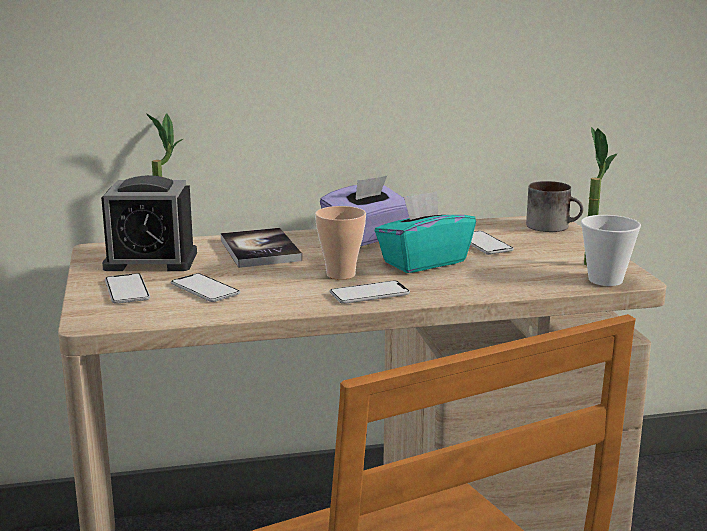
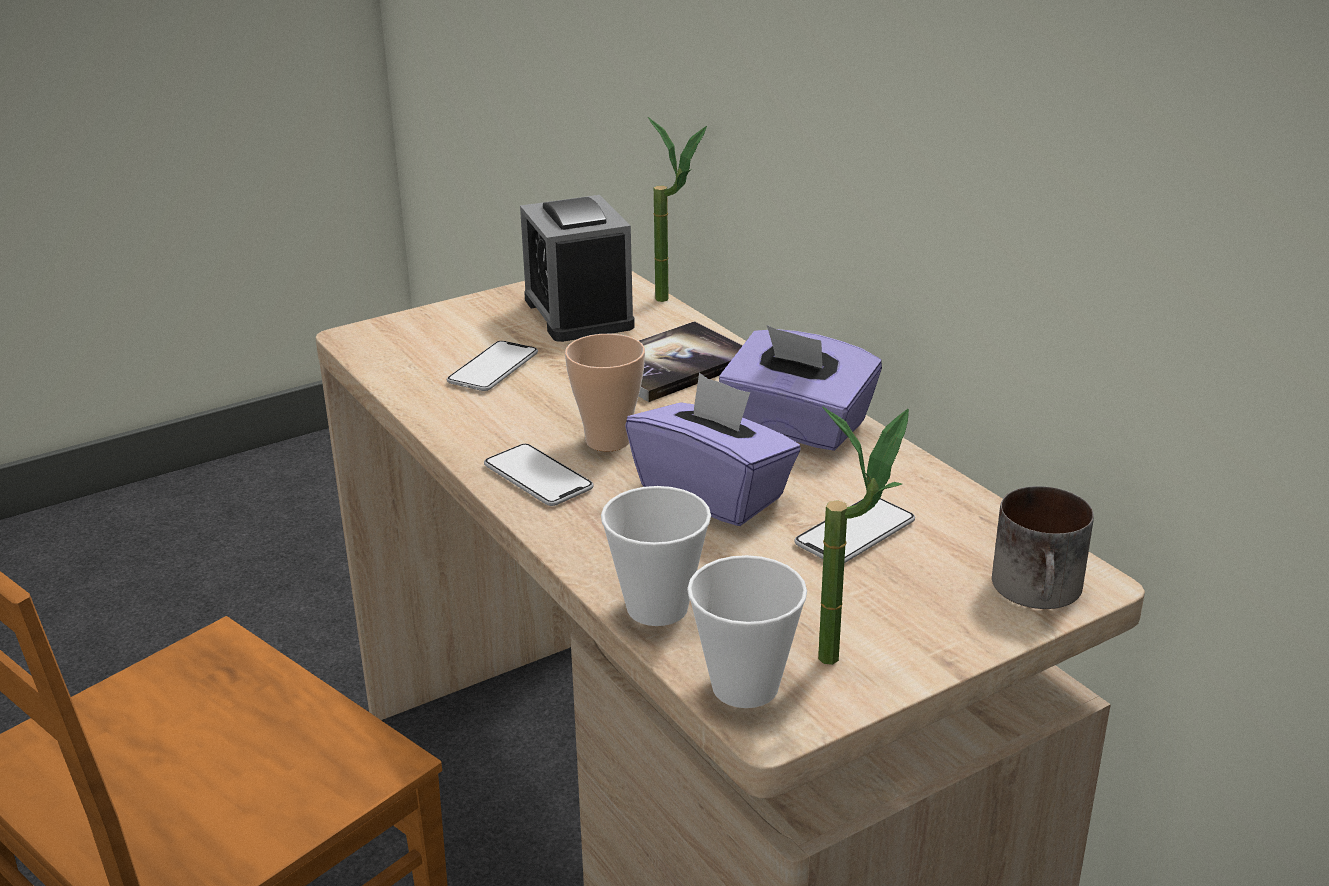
camera: 70 degrees right, 10 degrees up
(127, 290) = (465, 327): phone -> none
(423, 262) = (713, 493): turquoise tissue box -> purple tissue box
(529, 286) = (657, 607): none -> cup

